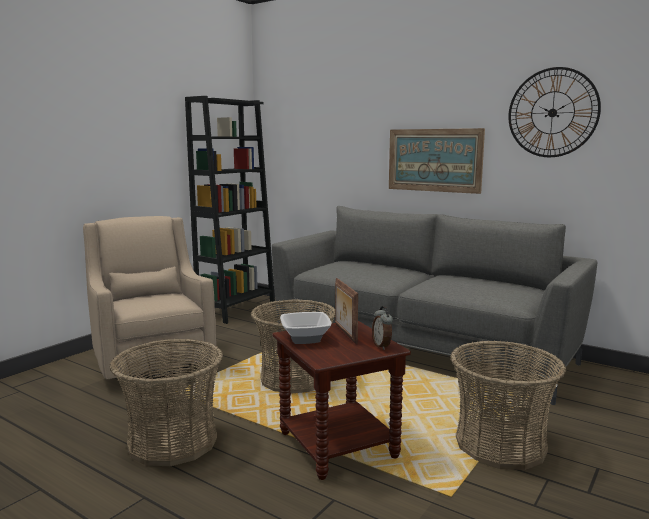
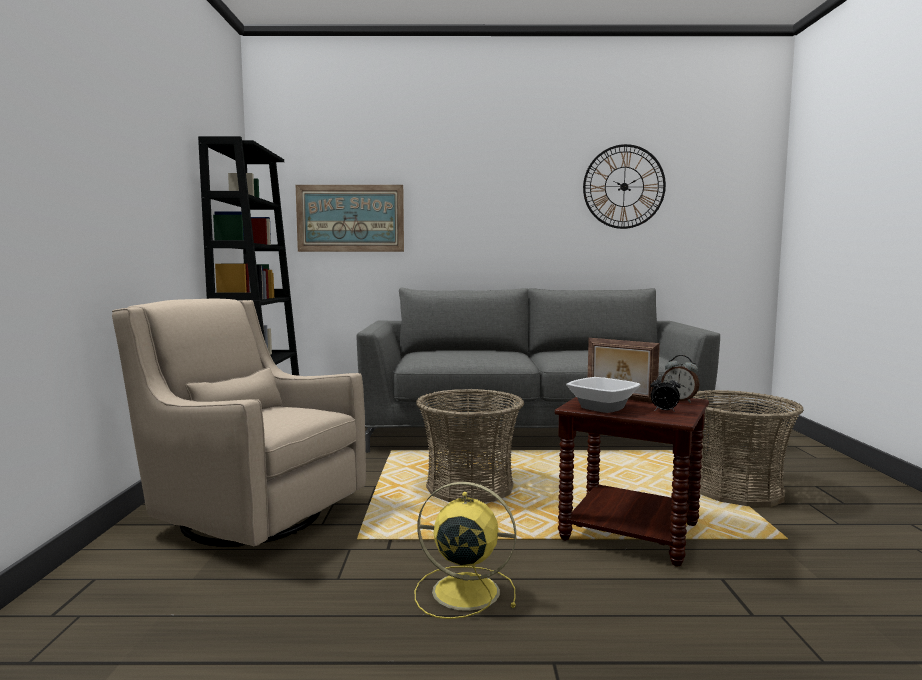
camera: 35 degrees left, 5 degrees down
(172, 442) = (462, 591): basket -> yellow fan
(337, 352) = (664, 411): none -> alarm clock
(434, 160) = (506, 233): picture -> picture (350, 218)

